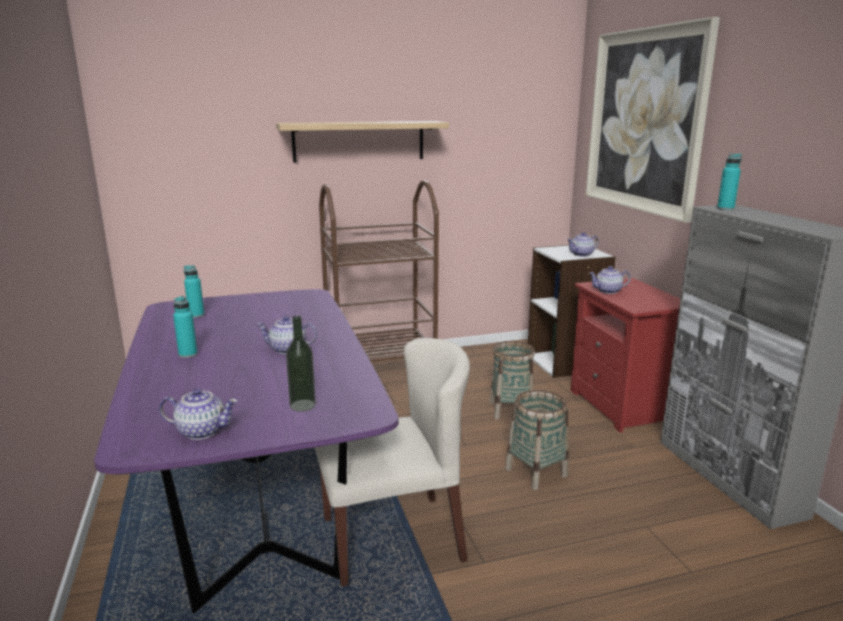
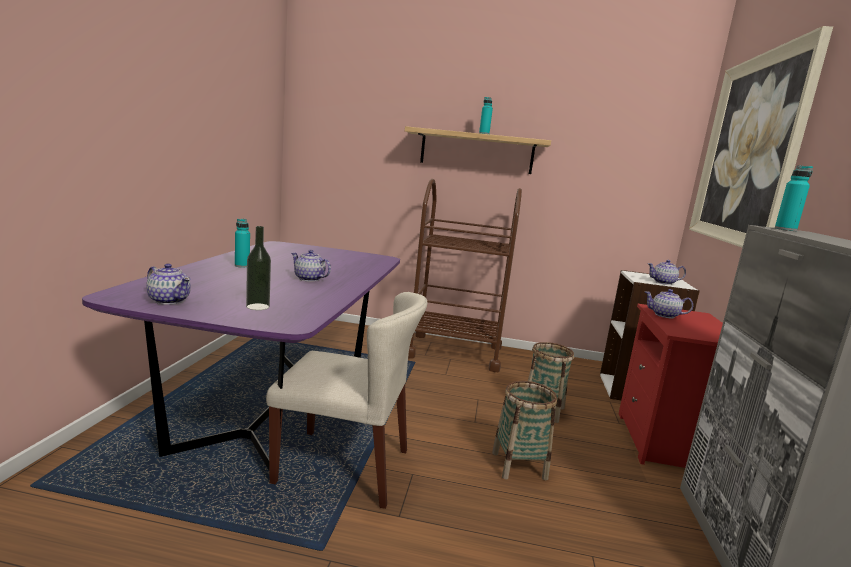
camera: 25 degrees right, 5 degrees down
(196, 315) = (286, 251): turquoise bottle -> turquoise bottle (484, 134)

